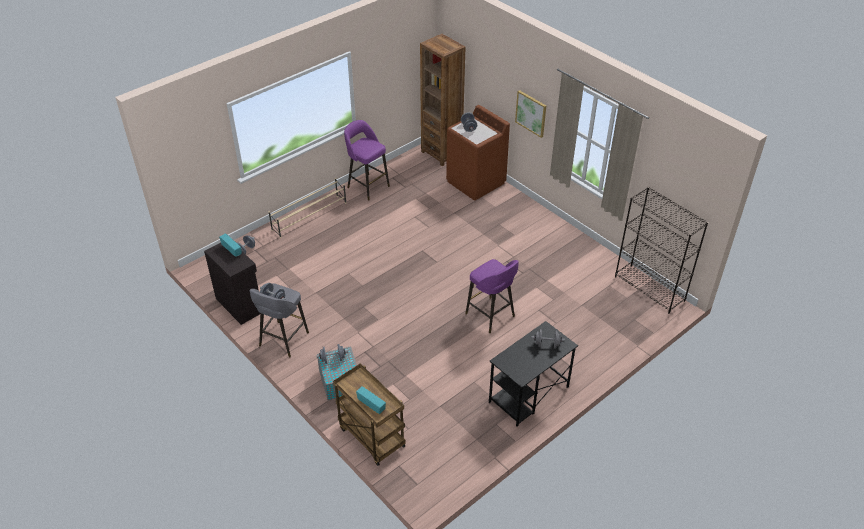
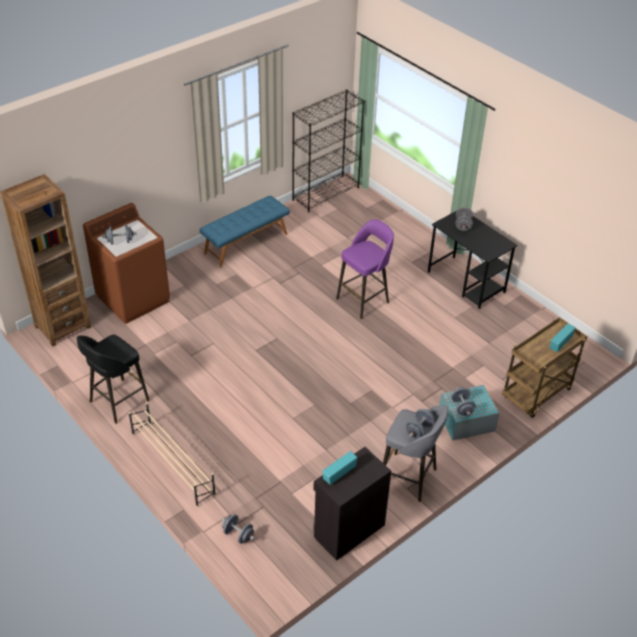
camera: 90 degrees left, 0 degrees up
(367, 186) = (117, 402): purple stool -> black stool
(531, 113) = (152, 167): picture -> none
(557, 238) = (245, 243): none -> blue bench

